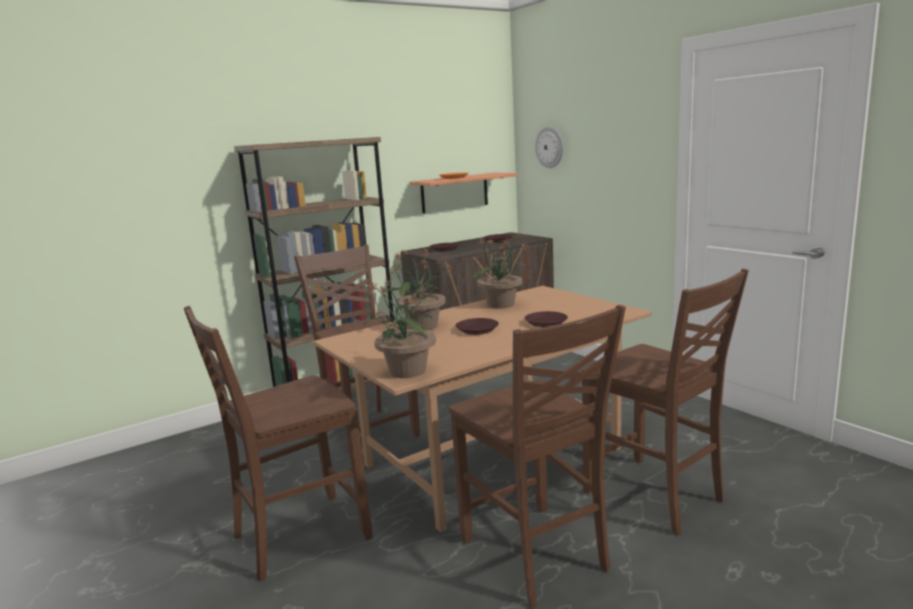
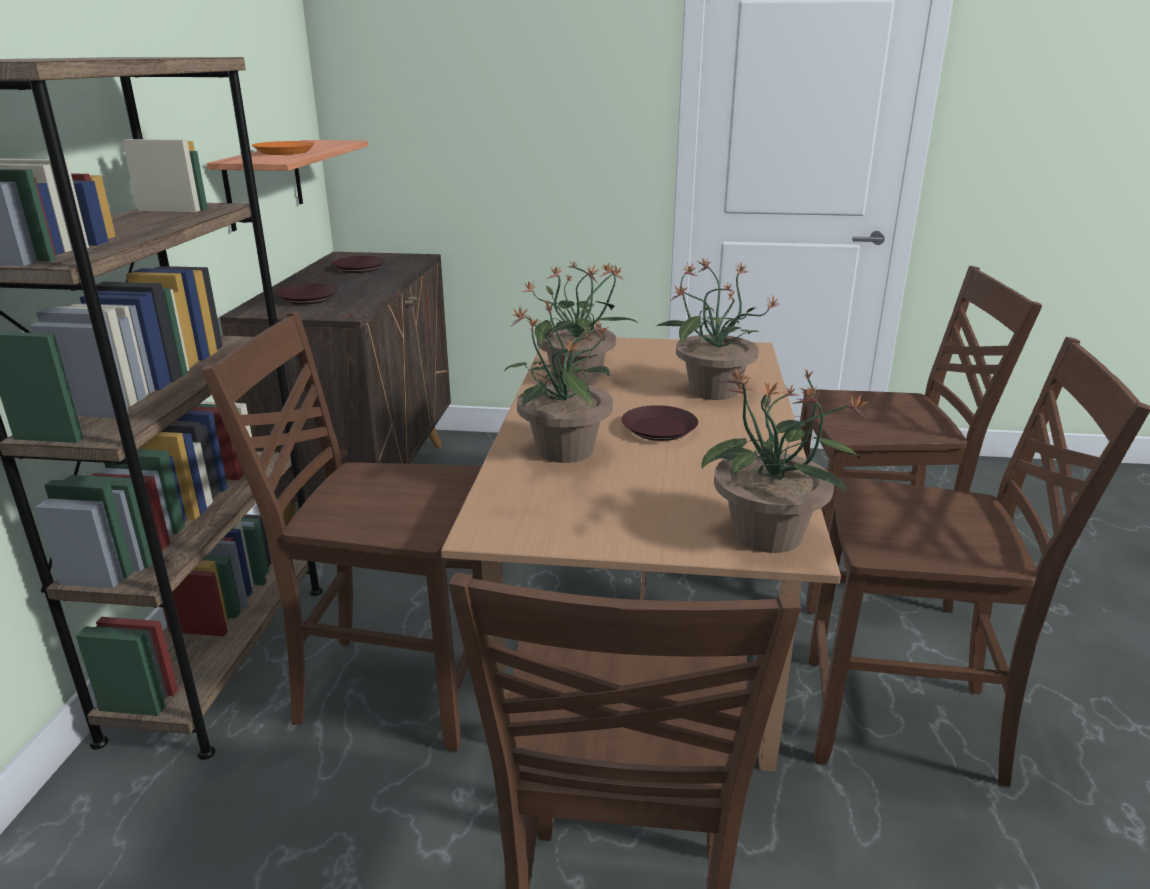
camera: 50 degrees left, 10 degrees up
(546, 322) = (711, 390): brown plate -> potted plant
(550, 147) = (410, 93): wall clock -> none

